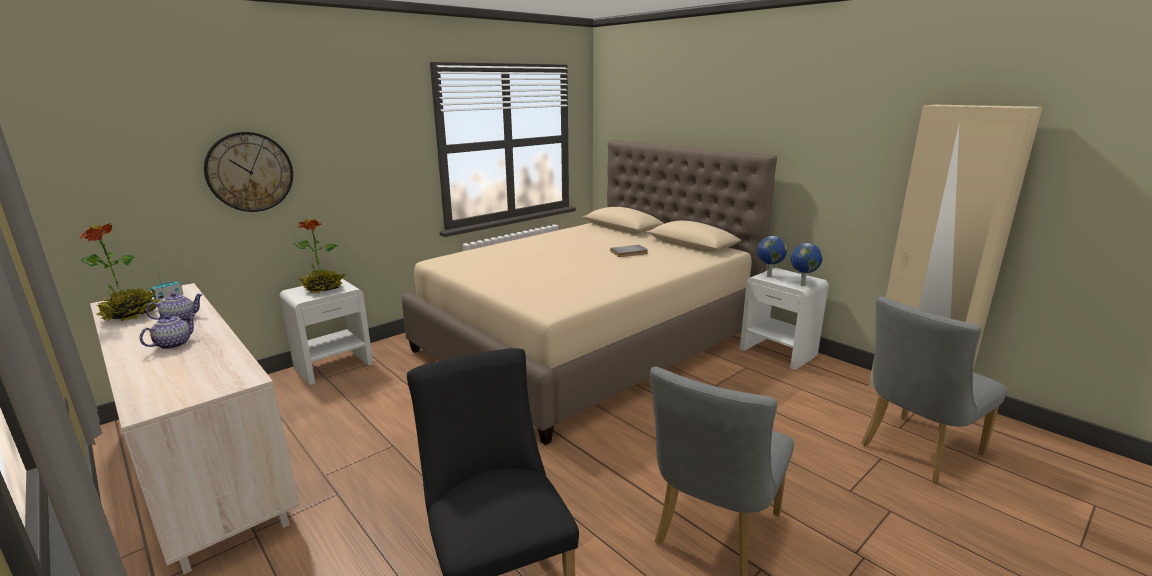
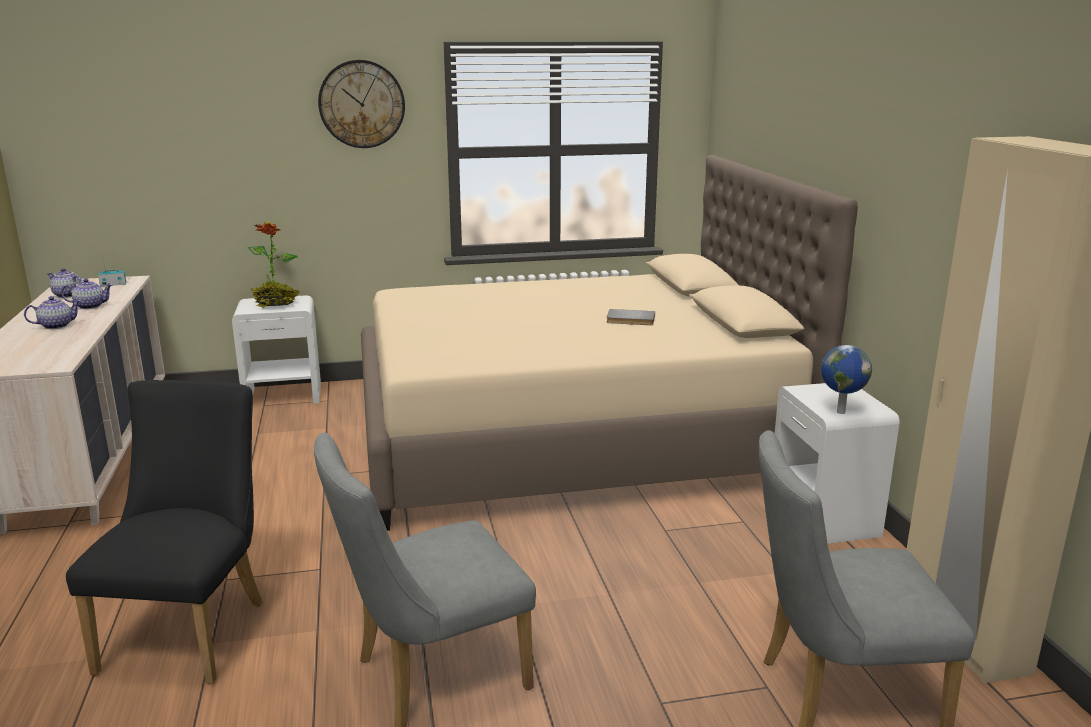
camera: 30 degrees right, 0 degrees up
(131, 315) = (67, 295): potted plant -> teapot
(249, 172) = (217, 164): wall clock -> wall clock (362, 104)
(768, 276) = (812, 390): globe -> none

